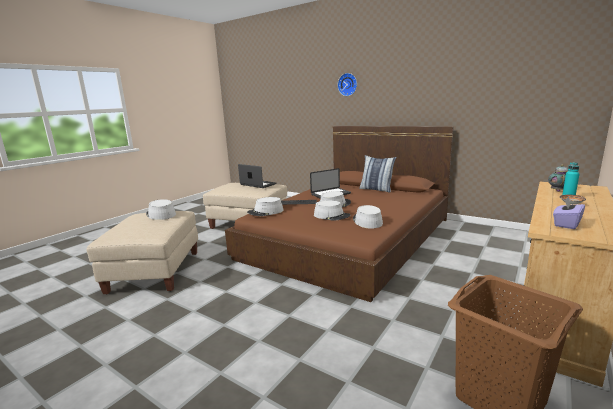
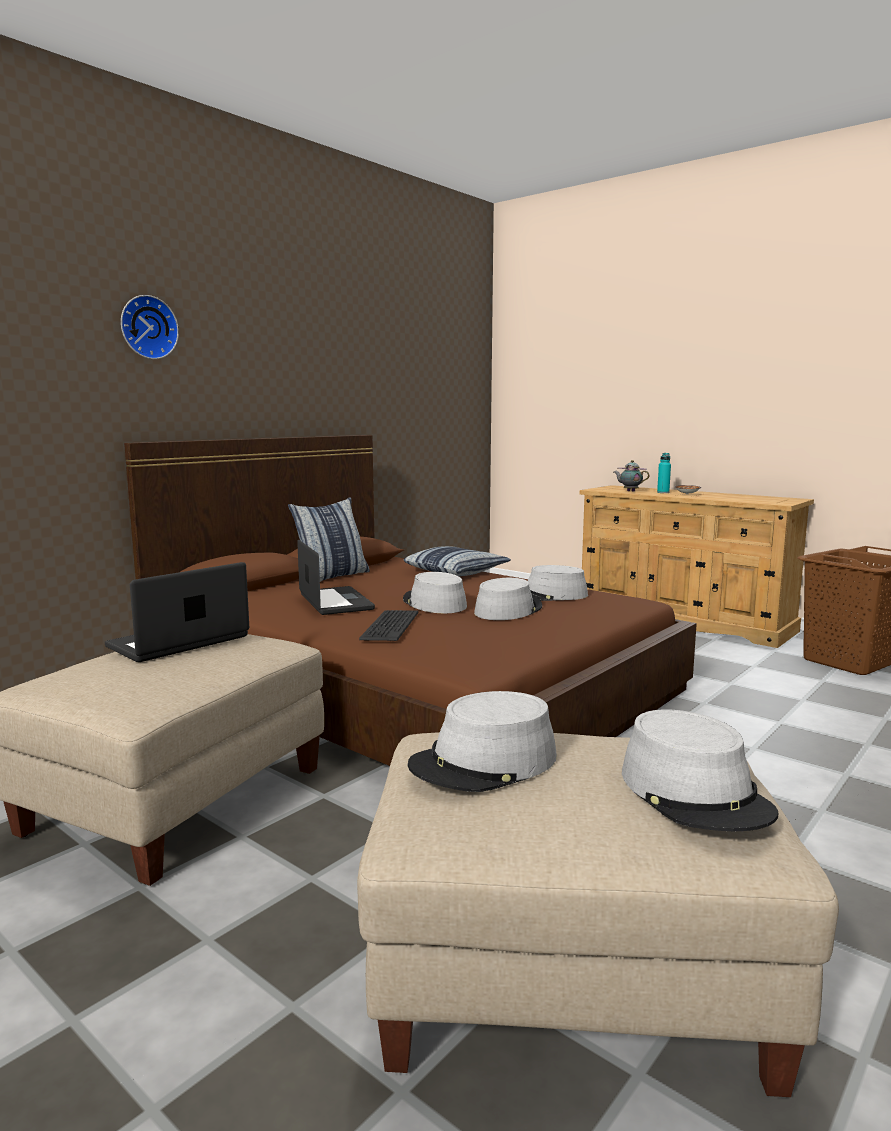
camera: 85 degrees left, 5 degrees down
(265, 212) = (459, 651): grey hat -> grey hat (695, 792)
(407, 204) = (457, 571): none -> pillow
(566, 224) = (759, 500): purple tissue box -> none

